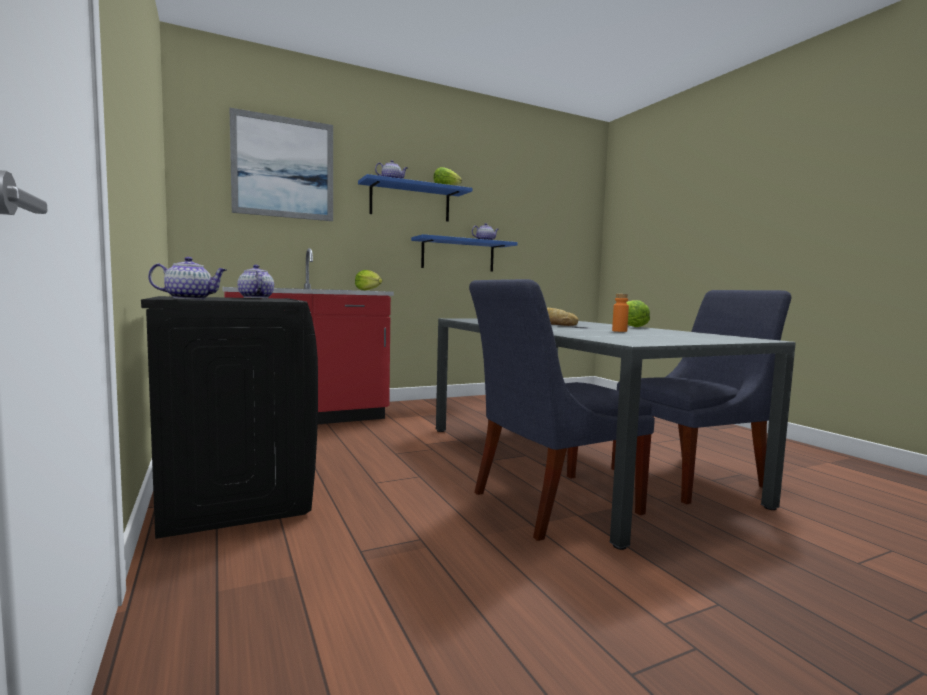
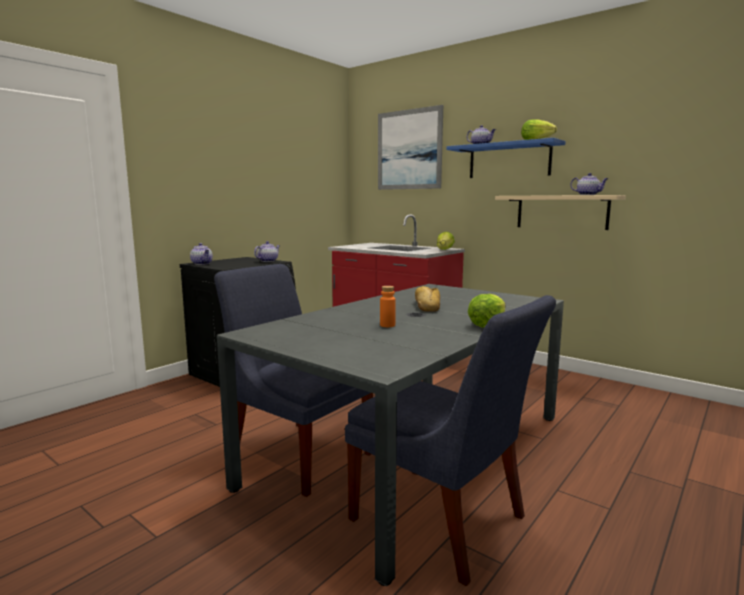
camera: 65 degrees right, 5 degrees up
(458, 255) = (561, 212): blue shelf -> beige shelf

